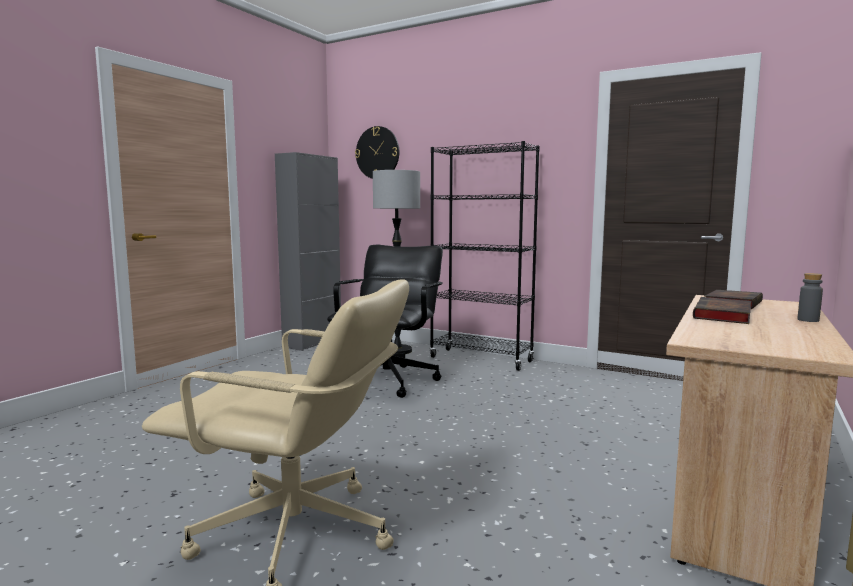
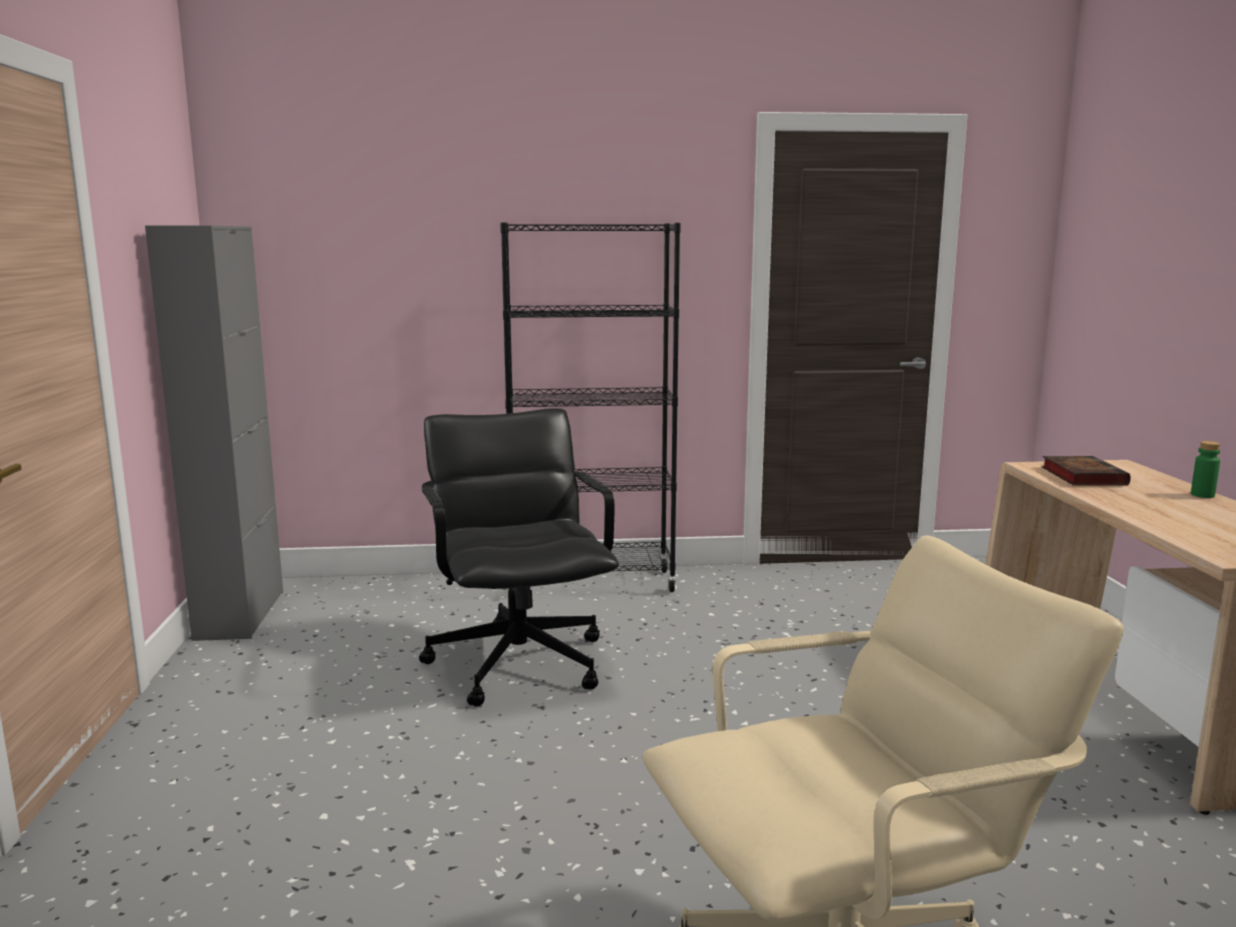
camera: 35 degrees left, 5 degrees up
(377, 153) = (331, 216): wall clock -> none
(397, 351) = (434, 597): floor lamp -> none
(723, 316) = (1132, 502): book -> none
(808, 320) = (1202, 495): grey bottle -> green bottle

